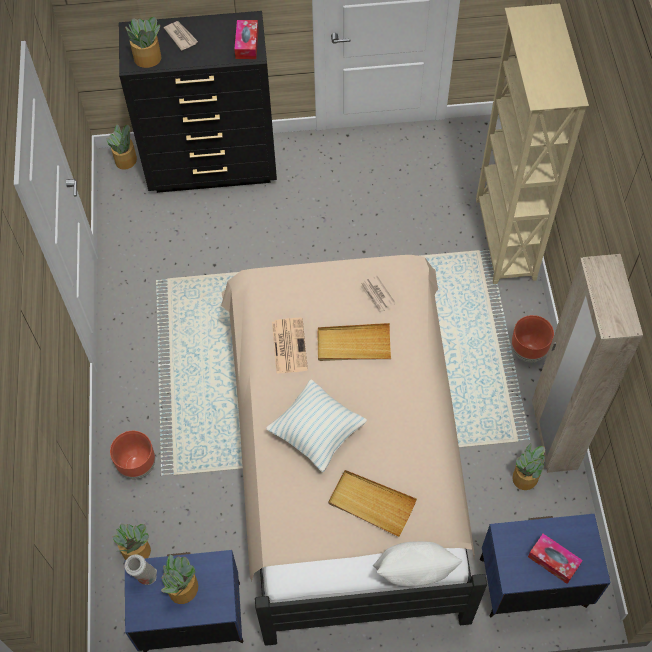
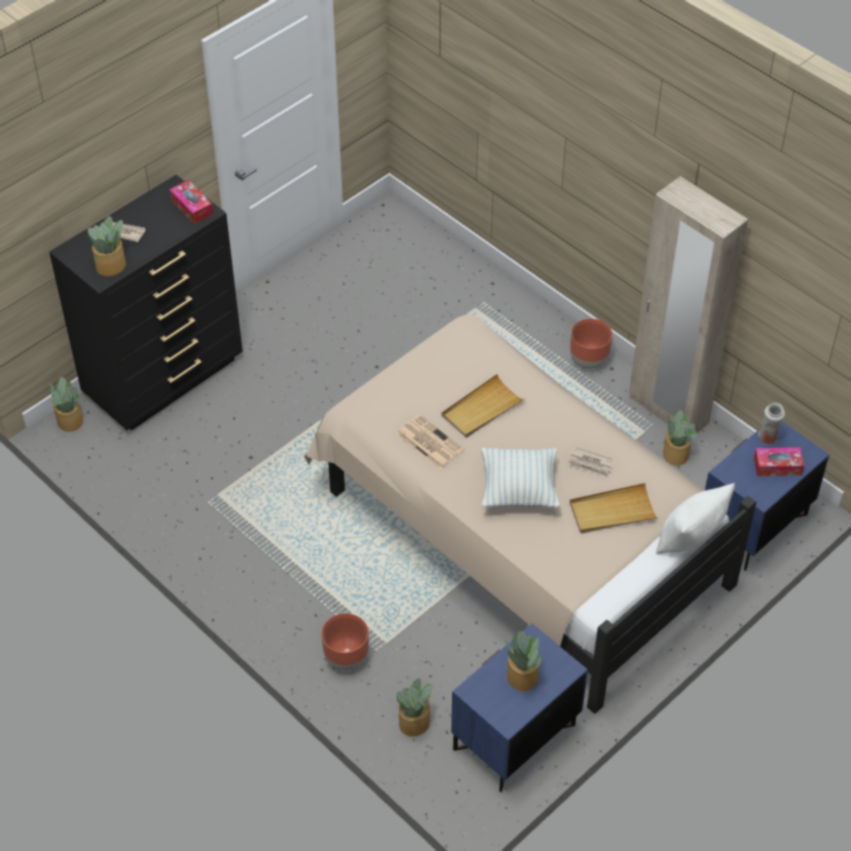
camera: 40 degrees left, 10 degrees down
(144, 577) = (482, 690): white vase -> white vase (768, 438)
(377, 295) = (463, 362): newspaper -> newspaper (591, 464)
(504, 240) = (488, 288): beige bookcase -> none

